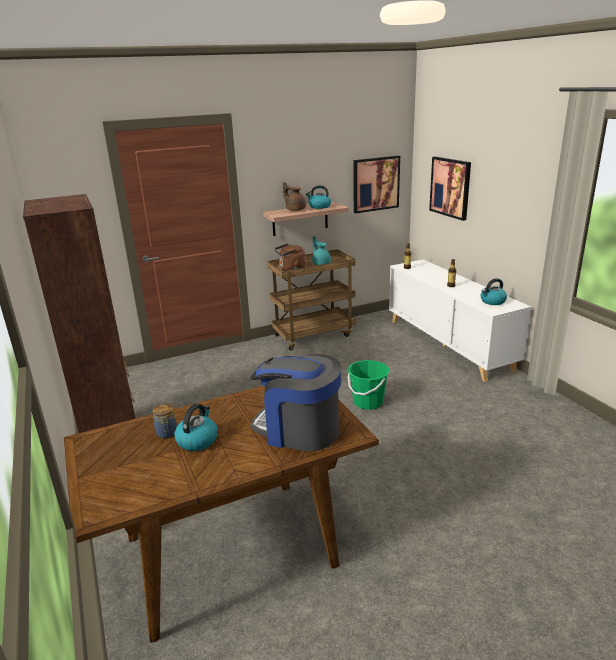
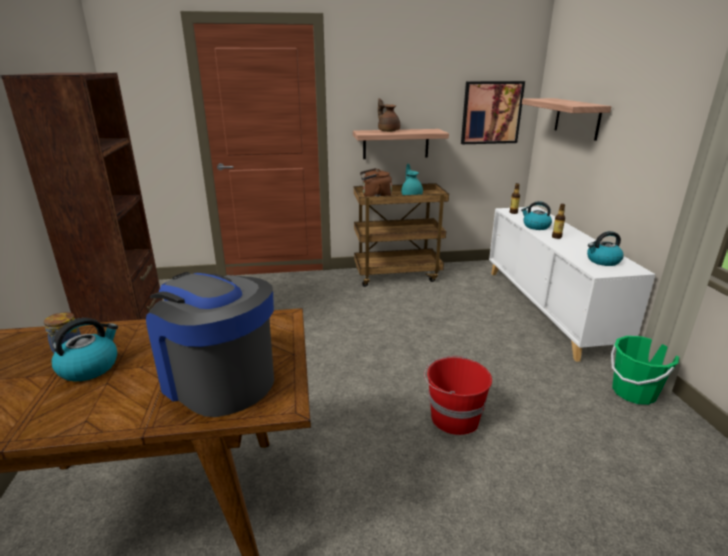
camera: 15 degrees right, 0 degrees up
(319, 207) = (417, 130): kettle -> kettle (535, 226)
(368, 402) = (418, 359): green bucket -> green bucket (633, 392)
(415, 439) = (453, 417): none -> red bucket
(450, 187) = (577, 118): picture -> shelf

